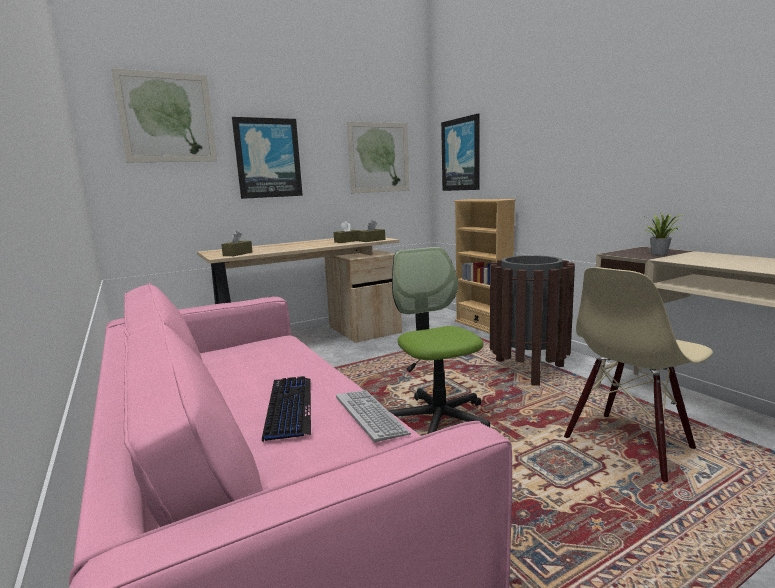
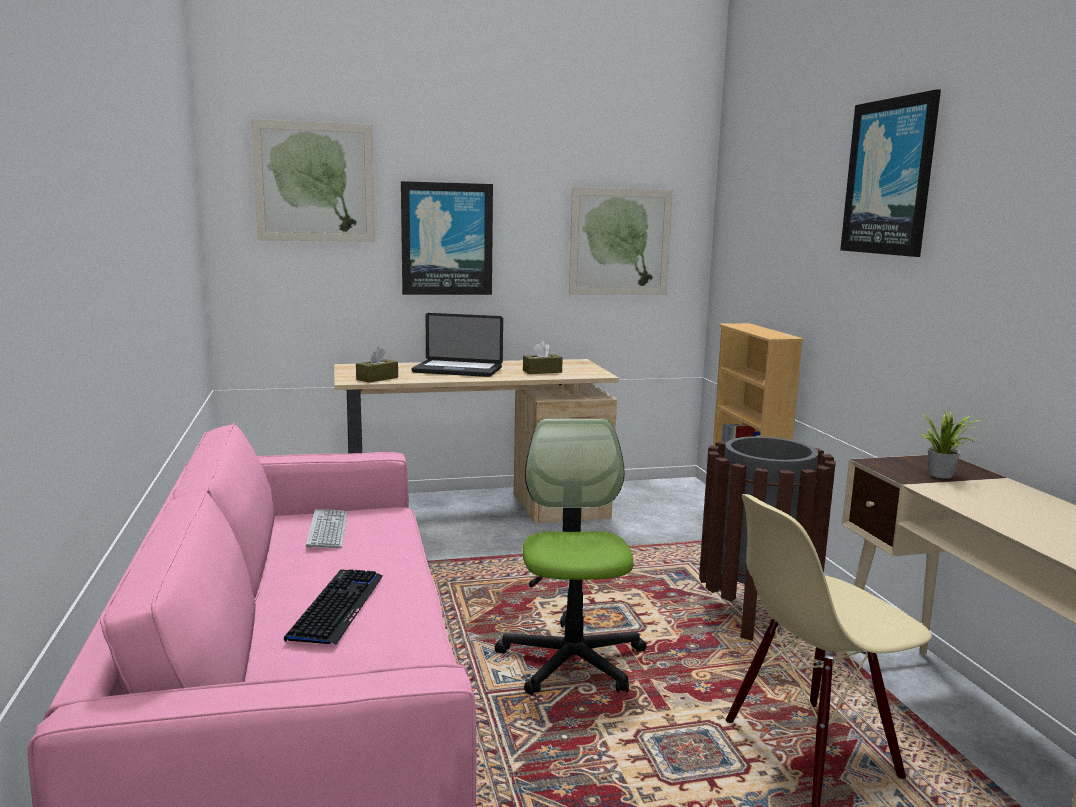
camera: 15 degrees right, 0 degrees up
(290, 246) = (457, 370): none -> laptop
(370, 415) = (416, 636): keyboard -> keyboard (327, 530)
(372, 240) = (578, 375): brown tissue box -> none
(461, 154) = (746, 250): picture -> picture (890, 177)

